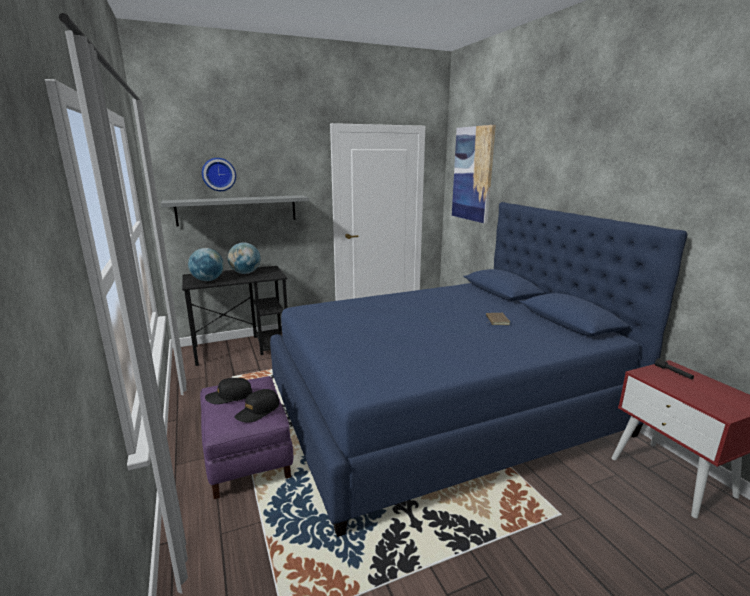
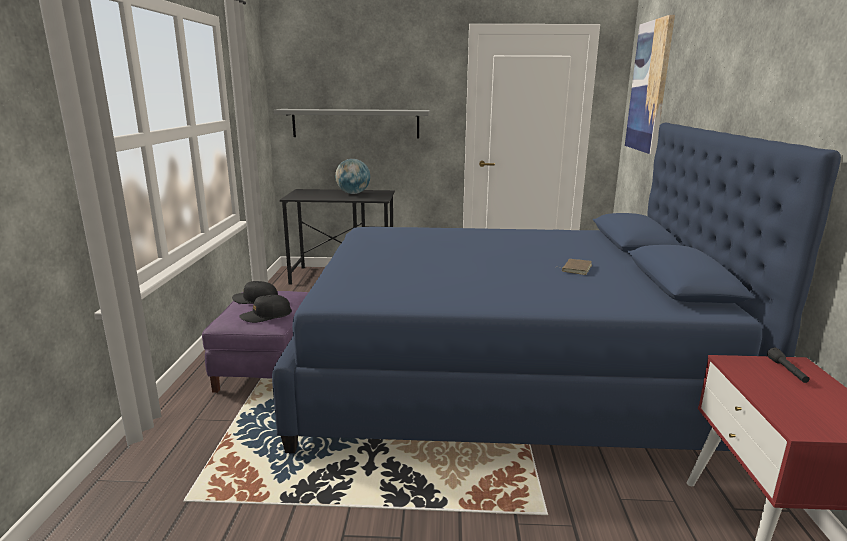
camera: 25 degrees right, 0 degrees up
(208, 280) = (310, 195): globe -> none
(218, 174) = (338, 83): wall clock -> none

